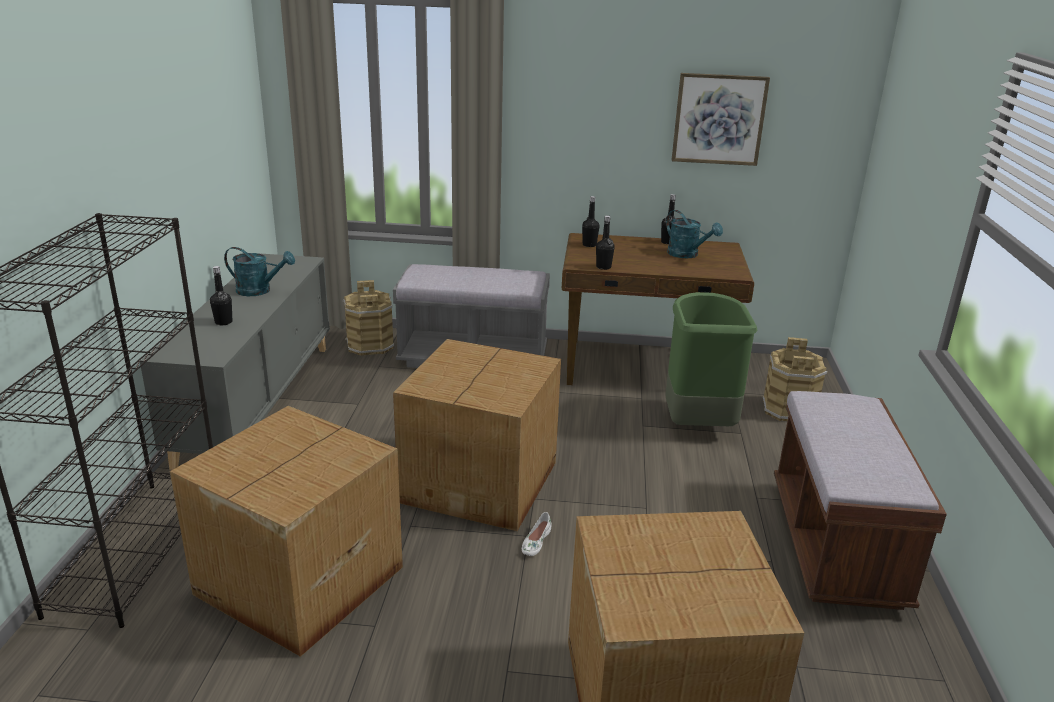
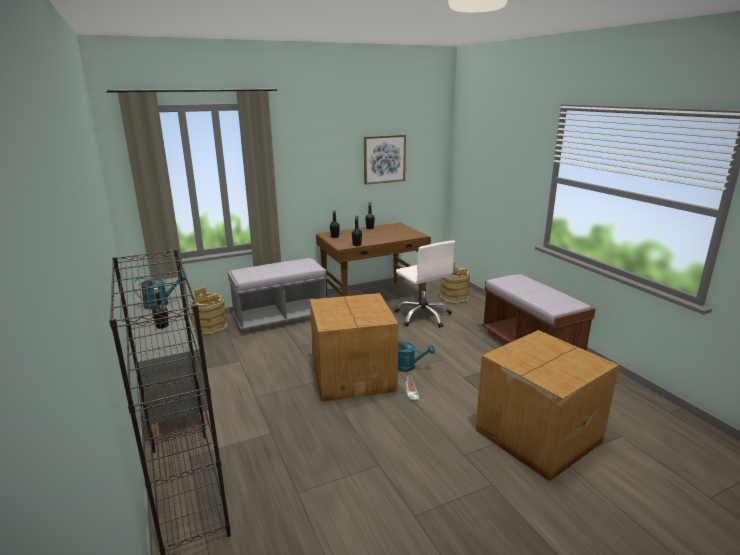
camera: 30 degrees left, 5 degrees down
(296, 581) = (310, 462): cardboard box -> none
(687, 255) = (387, 231): turquoise watering can -> turquoise watering can (408, 367)
(696, 424) = (423, 316): green trash can -> white office chair

